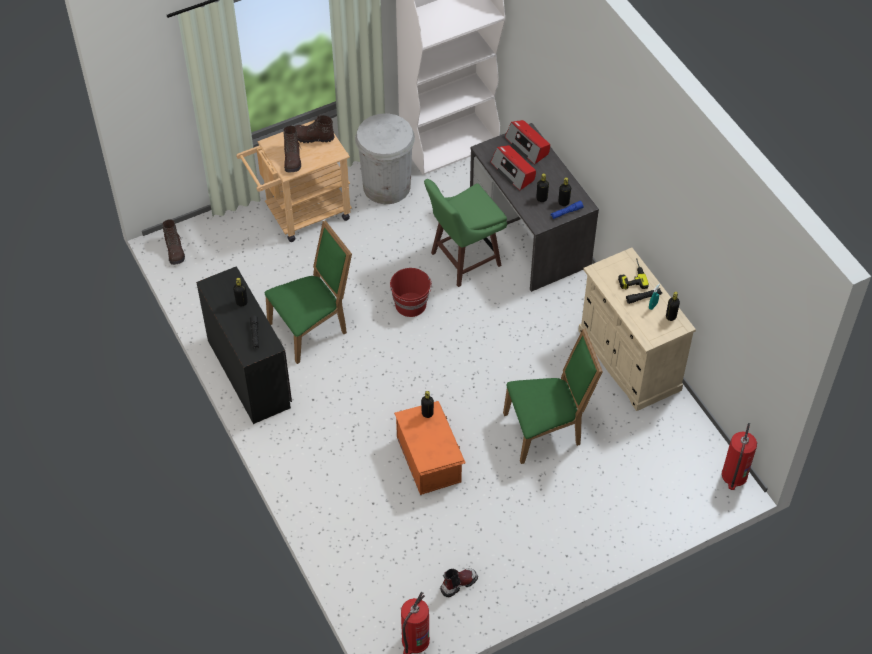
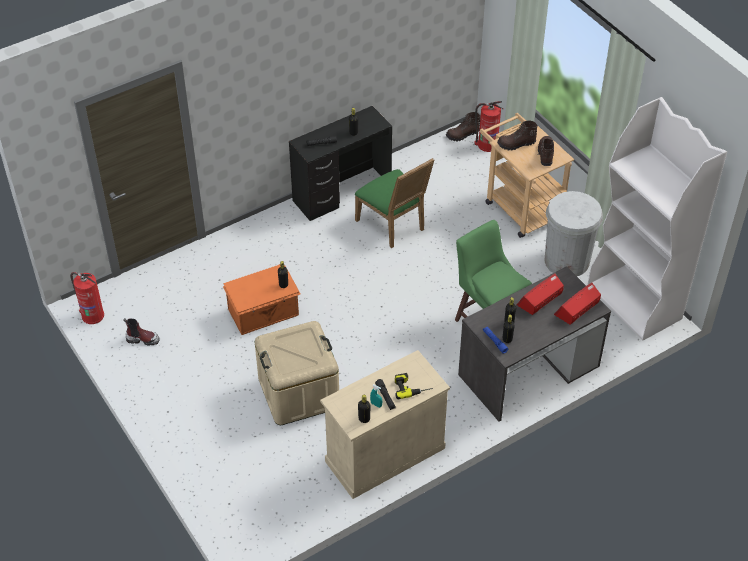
camera: 85 degrees right, 5 degrees down
(411, 305) = (428, 288): red bucket -> none
(458, 583) = (142, 339): boot -> boot turned 45 degrees counterclockwise
(547, 430) = (298, 392): green chair -> beige storage box
(734, 476) = (254, 542): fire extinguisher -> fire extinguisher (487, 145)

